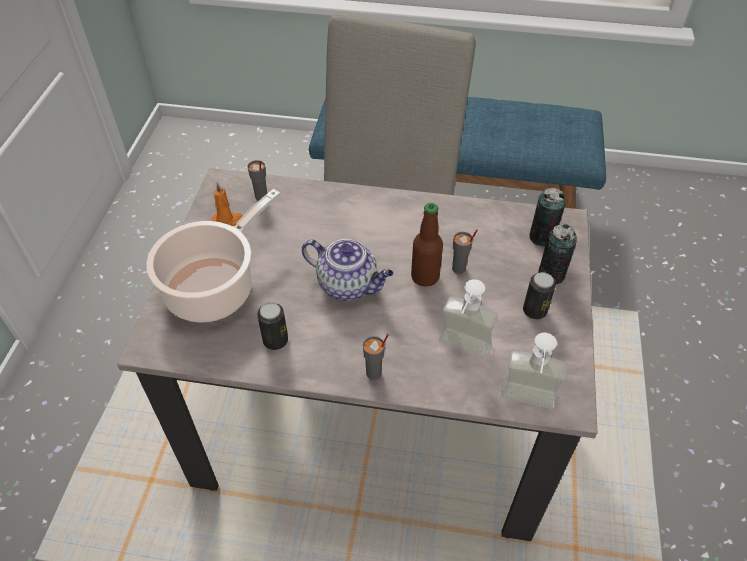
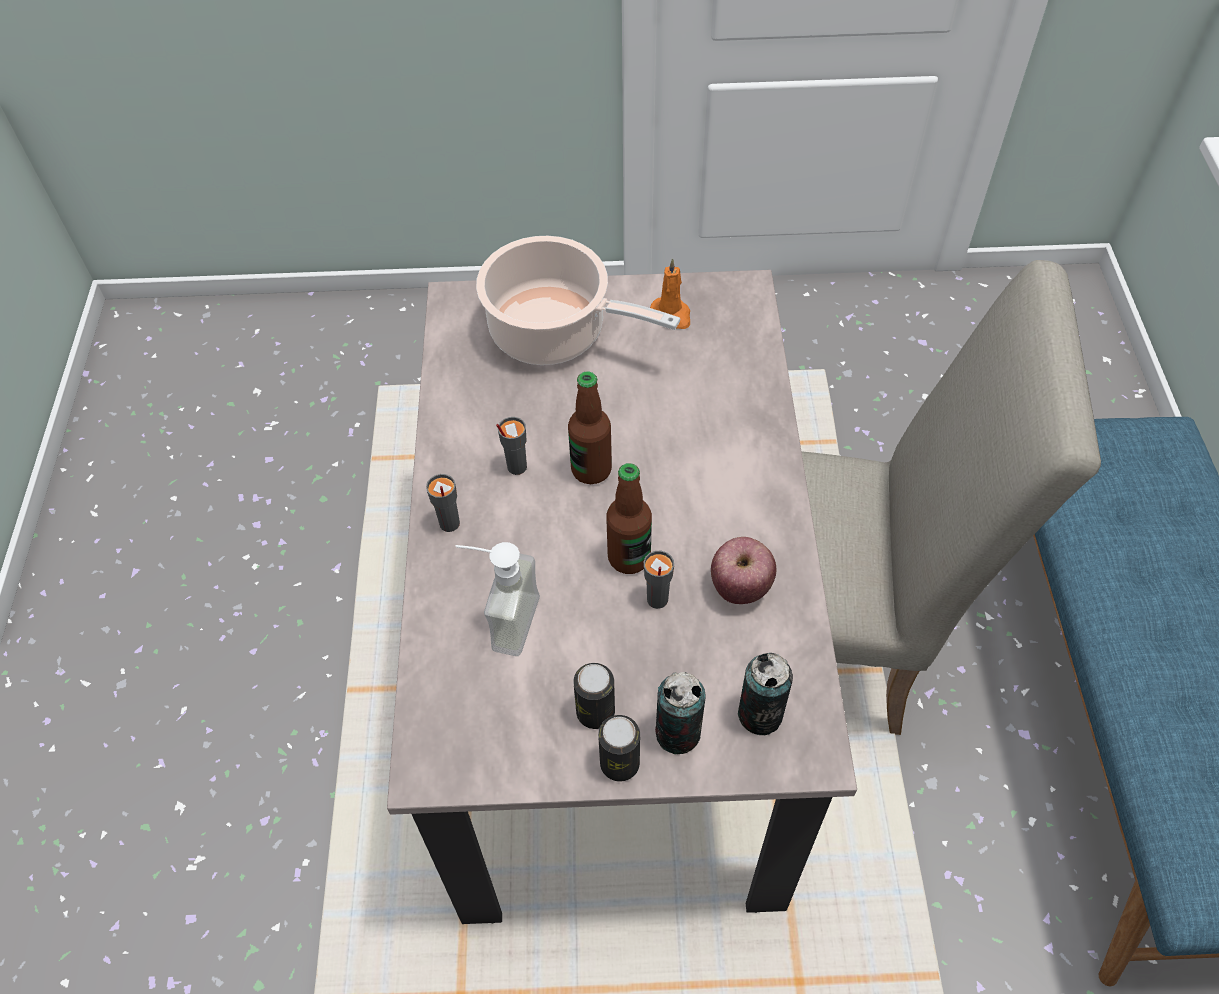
camera: 80 degrees right, 5 degrees up
(261, 196) = (732, 337): grey cup -> grey cup (516, 467)
(275, 340) = (483, 412): can -> can (619, 763)
(349, 285) = (591, 469): teapot -> bottle
(457, 229) = (740, 587): none -> apple
(526, 404) = (422, 711): soap dispenser -> none

